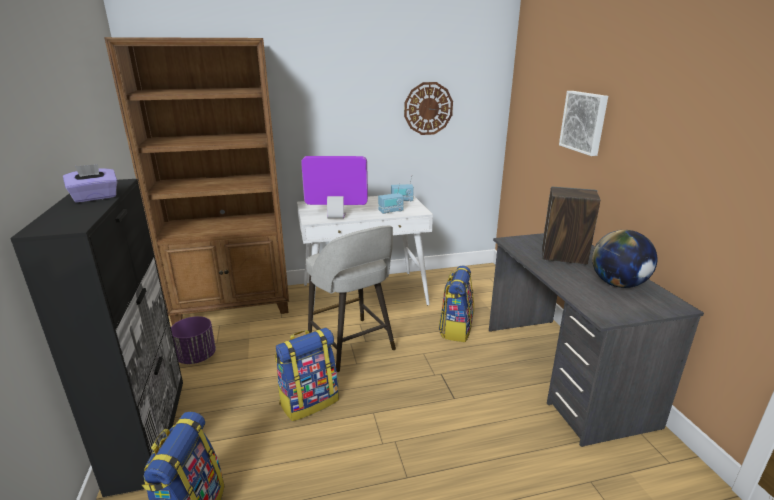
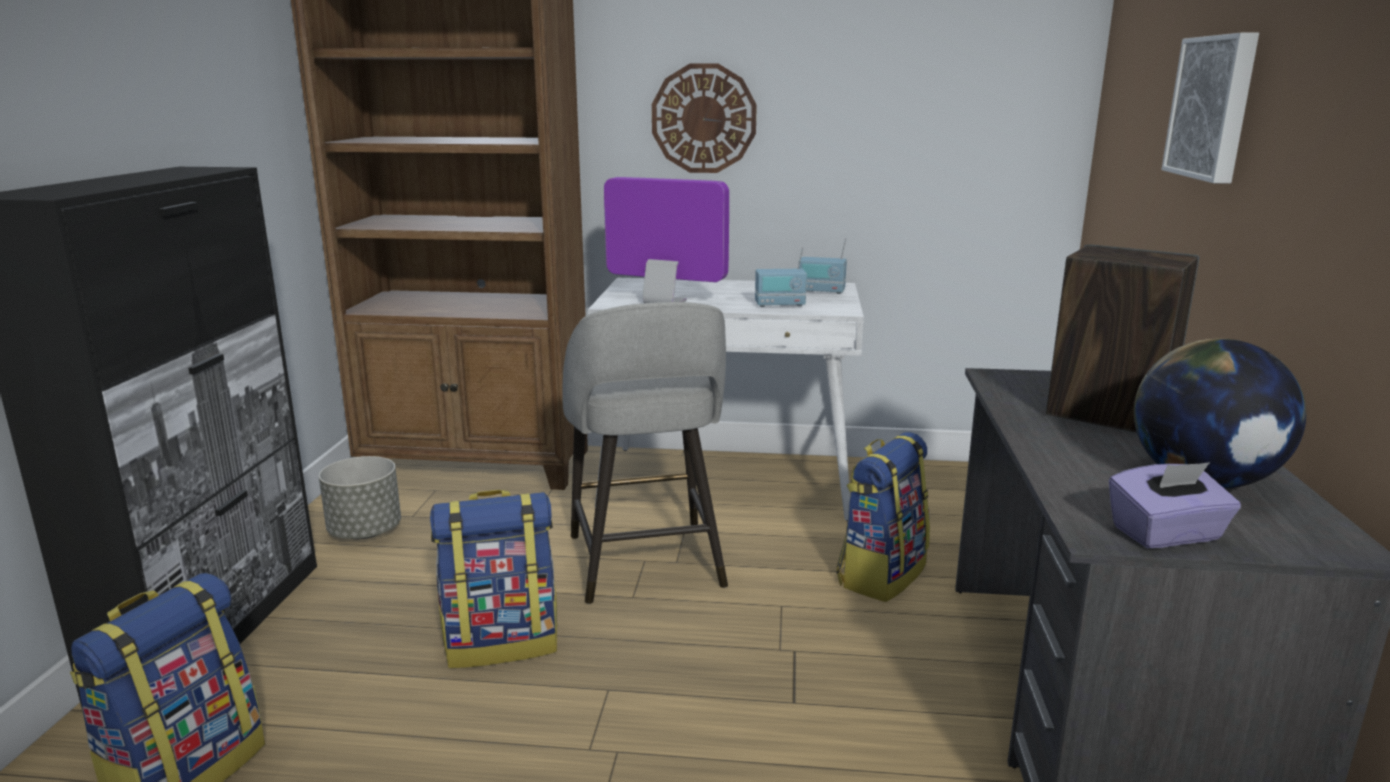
camera: 20 degrees right, 5 degrees down
(95, 197) = (150, 177): purple tissue box -> purple tissue box (1166, 534)
(197, 357) = (366, 532): purple planter -> grey planter
(428, 108) = (901, 103): wall clock -> wall clock (704, 118)

